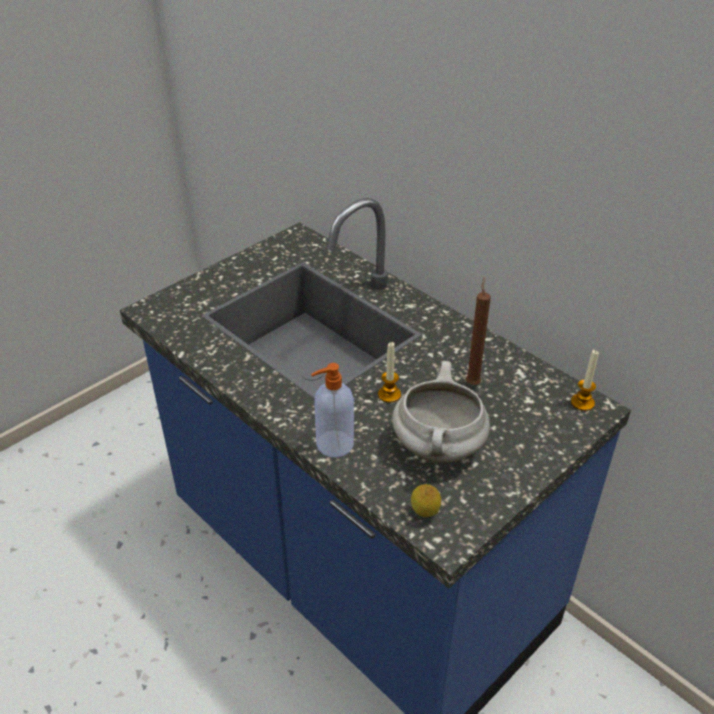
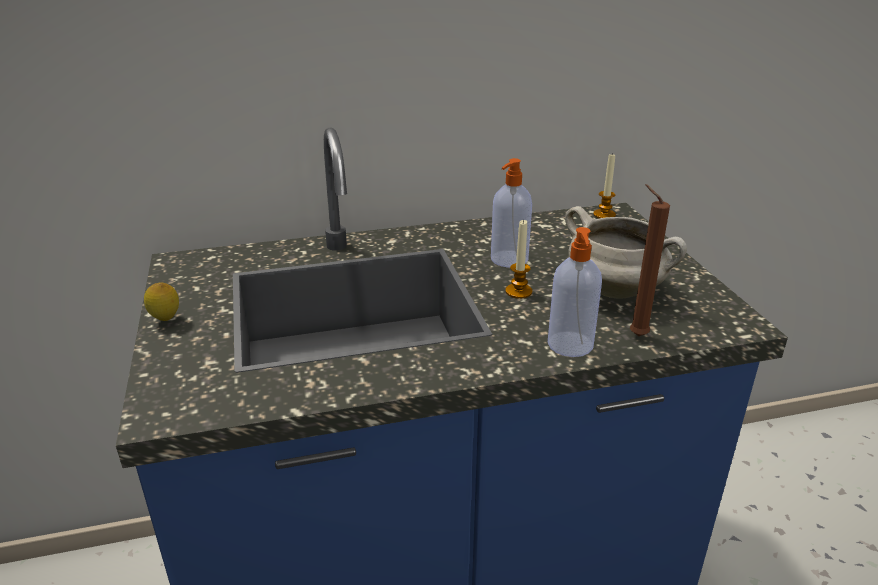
camera: 60 degrees left, 10 degrees down
(424, 514) = (704, 325): lemon -> lemon (166, 320)
(435, 373) = (508, 260): none -> soap dispenser
(472, 382) = (538, 248): brown candle -> brown candle (635, 335)

